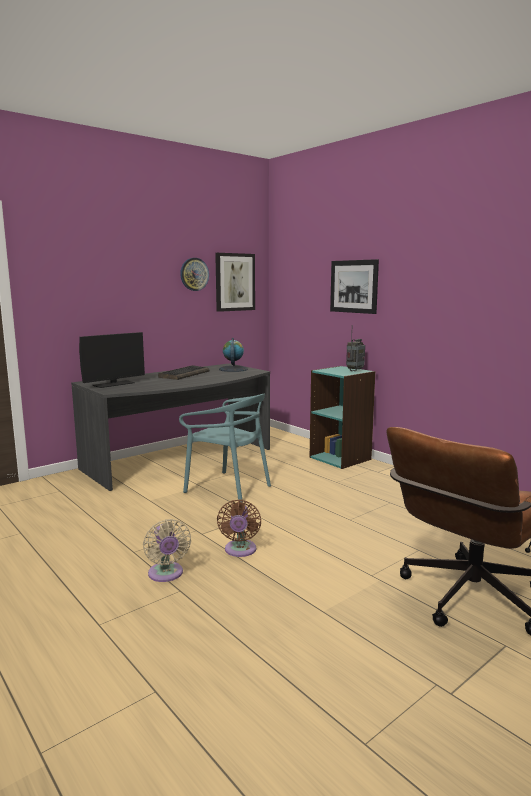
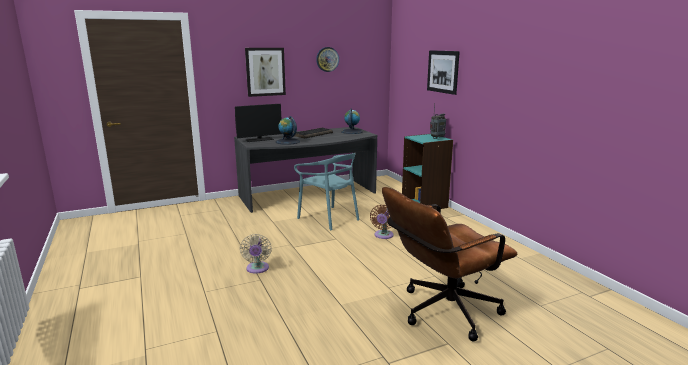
camera: 15 degrees right, 5 degrees up
(157, 385) = (287, 142): none -> globe
(234, 282) = (360, 64): picture -> picture (265, 72)
(240, 551) = (311, 260): brown fan -> brown fan (383, 236)

